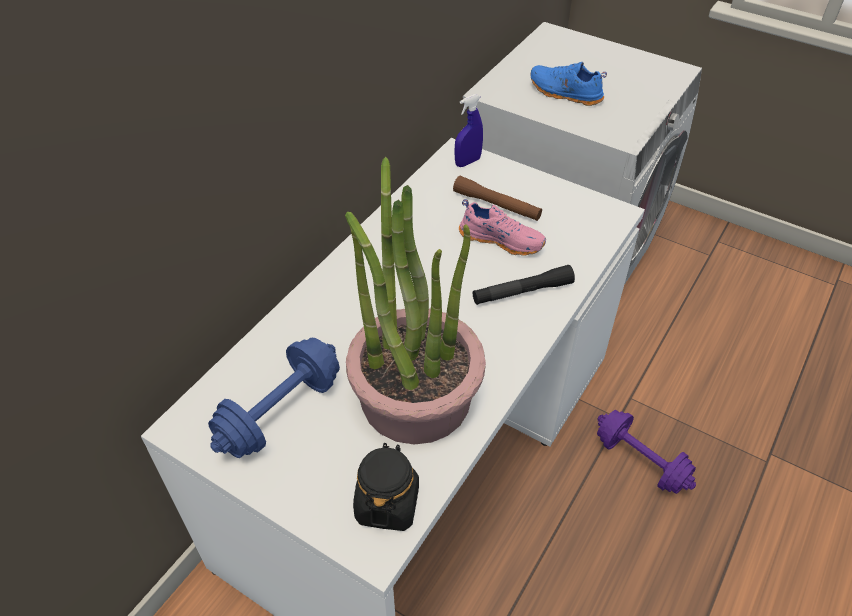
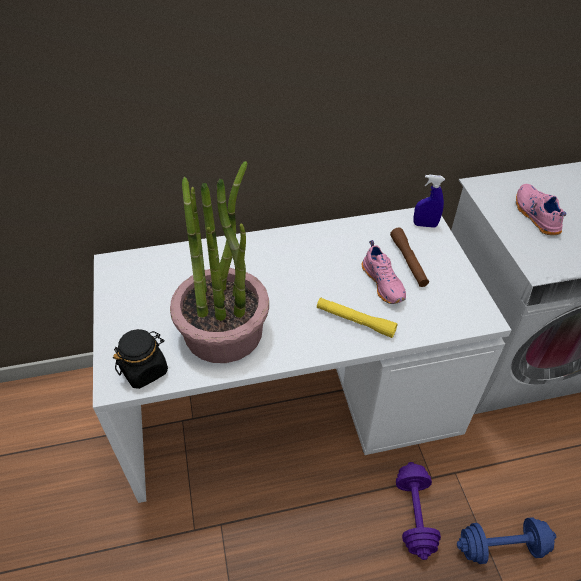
camera: 45 degrees right, 0 degrees up
(280, 412) = (156, 289): blue dumbbell -> blue dumbbell (501, 546)
(522, 292) = (355, 321): black flashlight -> yellow flashlight
(564, 93) = (535, 215): blue shoe -> pink shoe

